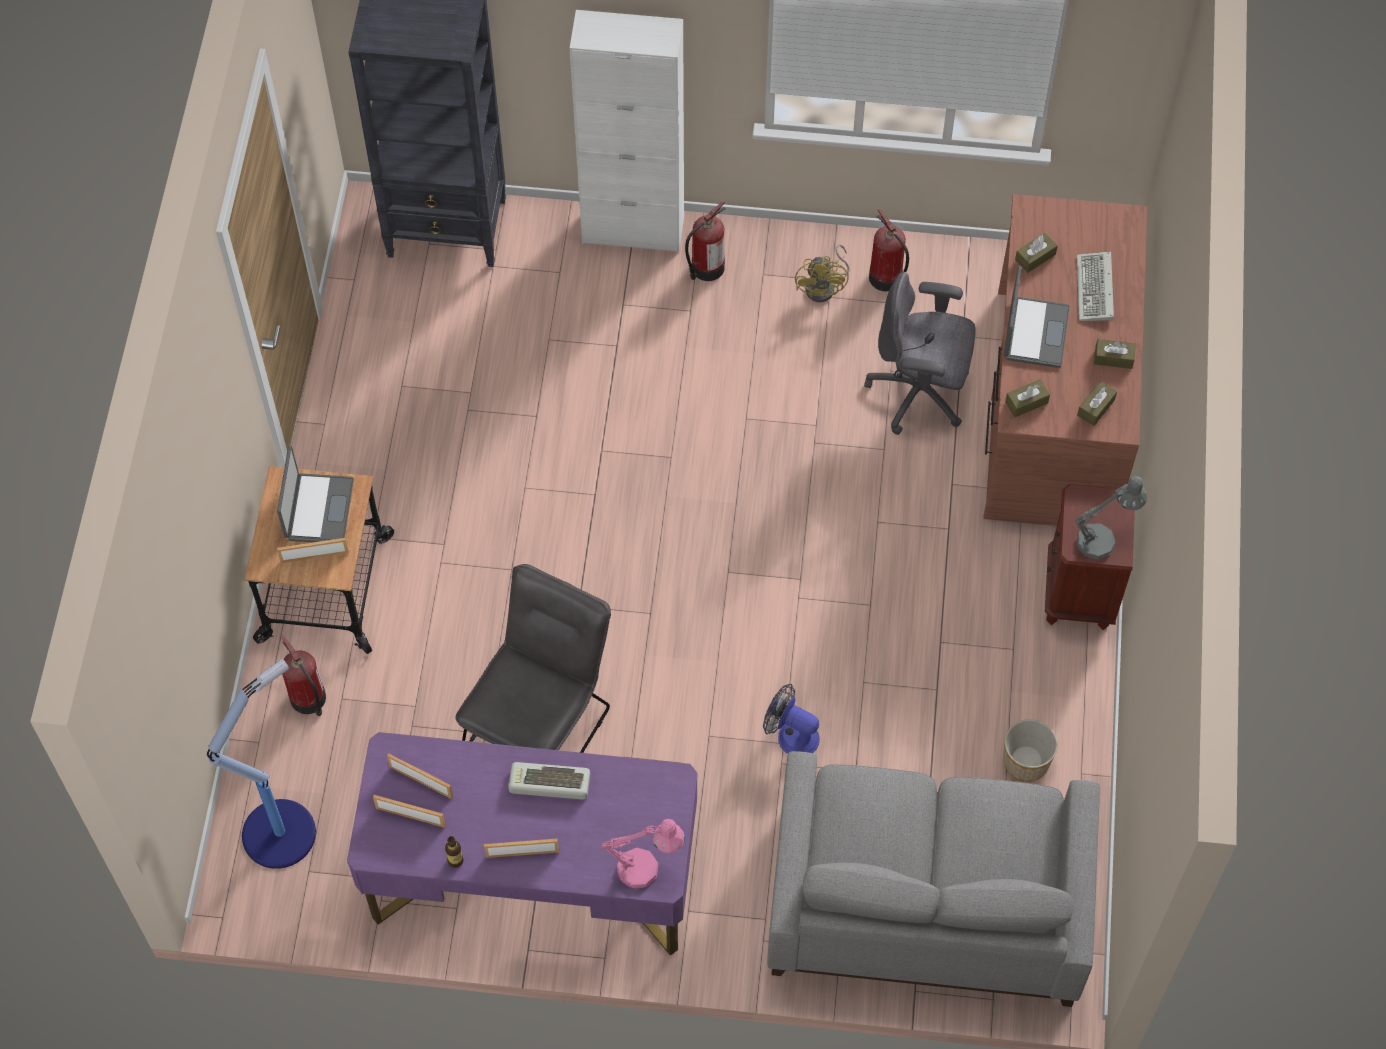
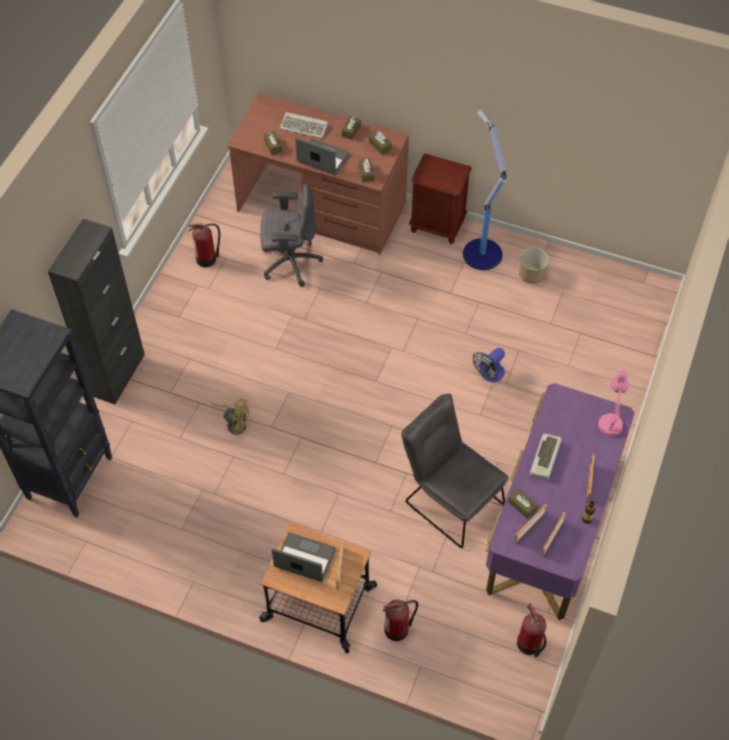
camera: 75 degrees left, 5 degrees down
(281, 831) = (488, 663): floor lamp -> floor lamp (481, 253)
(456, 765) = (522, 506): none -> brown tissue box
(633, 229) = (117, 375): white cabinet -> black cabinet
(706, 268) = (162, 344): fire extinguisher -> fire extinguisher (529, 644)
(825, 287) = (200, 289): yellow fan -> yellow fan (235, 423)
(920, 393) = (290, 262): grey office chair -> grey office chair turned 120 degrees counterclockwise
(927, 900) = (602, 337): grey sofa -> none
(1103, 539) = (450, 173): grey table lamp -> none

